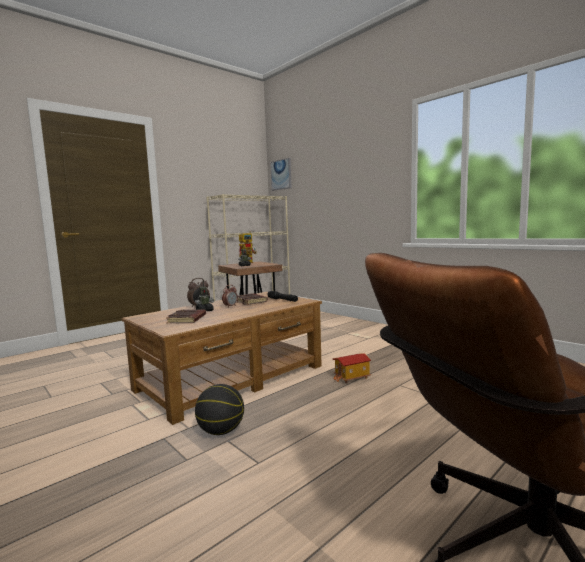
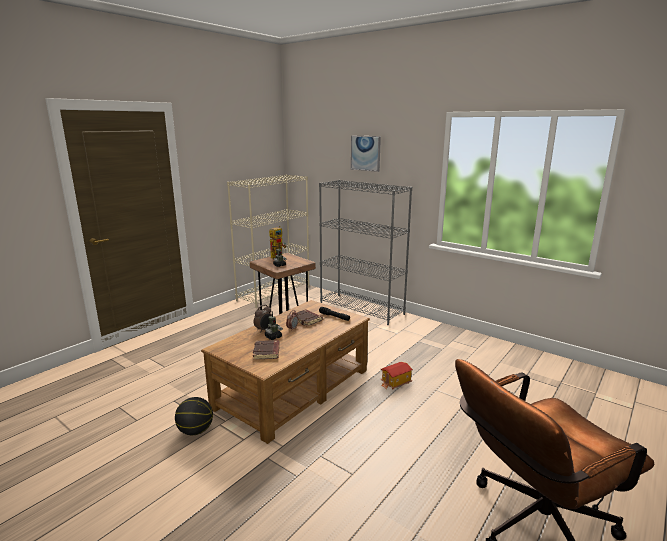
camera: 10 degrees left, 10 degrees up
(221, 431) = (311, 447): basketball -> basketball (195, 431)
(281, 174) = (301, 152): picture -> picture (365, 153)
(337, 321) = (362, 309): none -> grey bookcase

